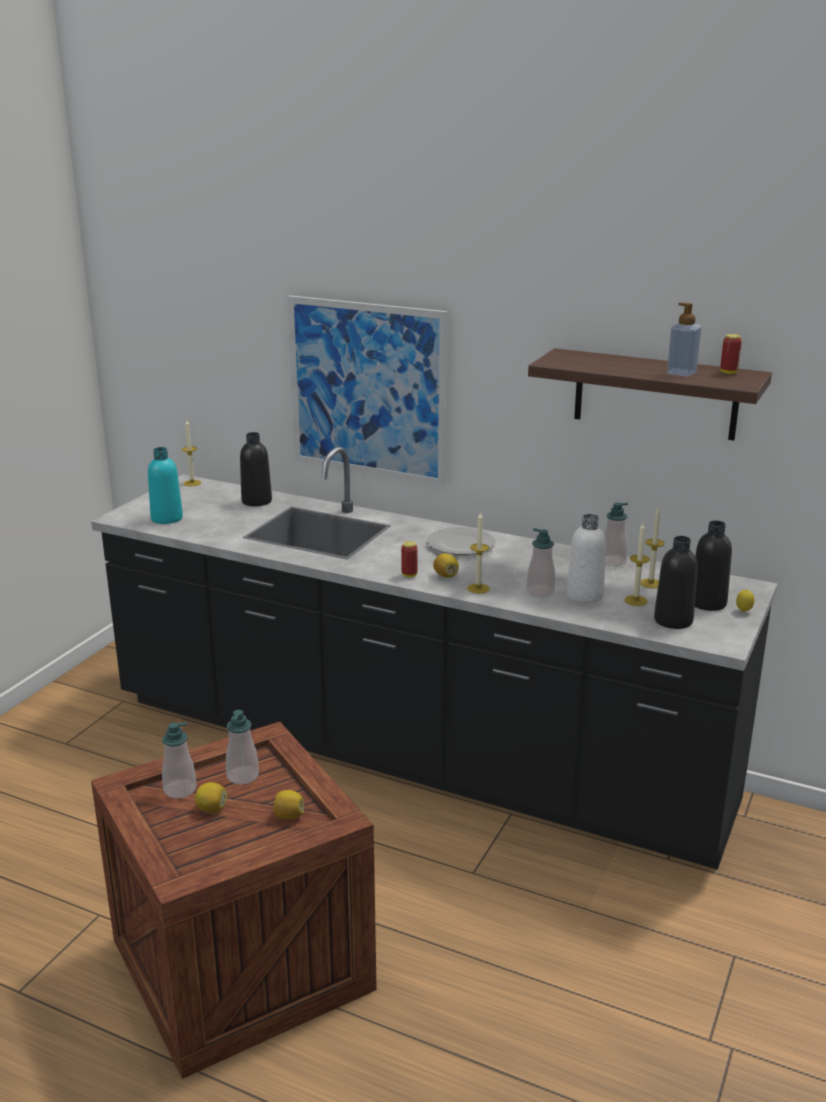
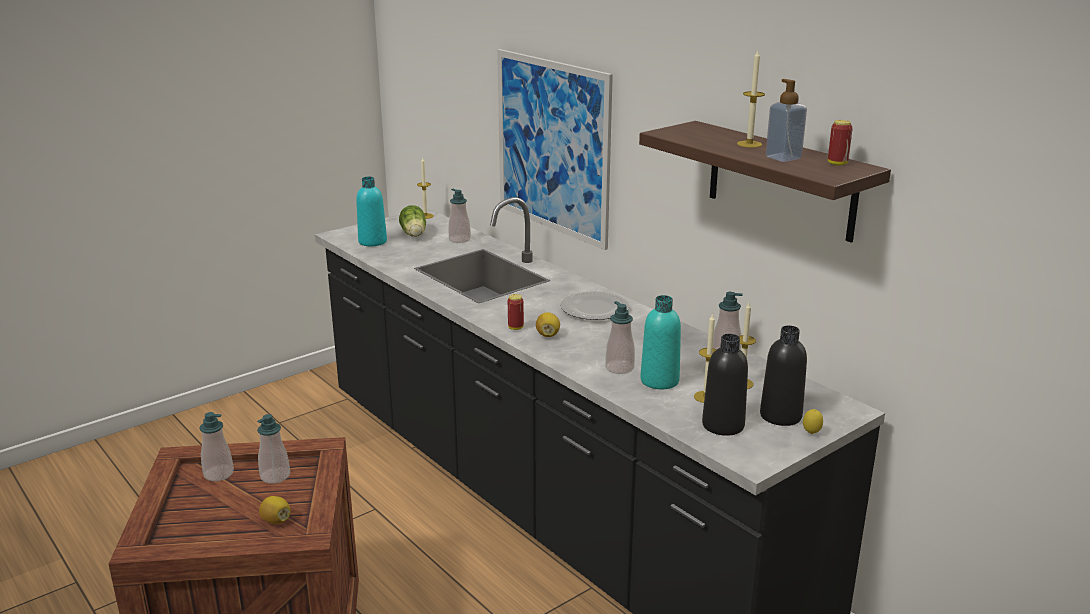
camera: 25 degrees right, 0 degrees up
(203, 504) = (414, 235): none -> lettuce
(211, 808) = (225, 497): lemon -> none
(256, 501) = (459, 239): black bottle -> soap dispenser
(478, 588) = (564, 353): candle -> candle (749, 144)
(585, 595) = (659, 381): white bottle -> turquoise bottle

